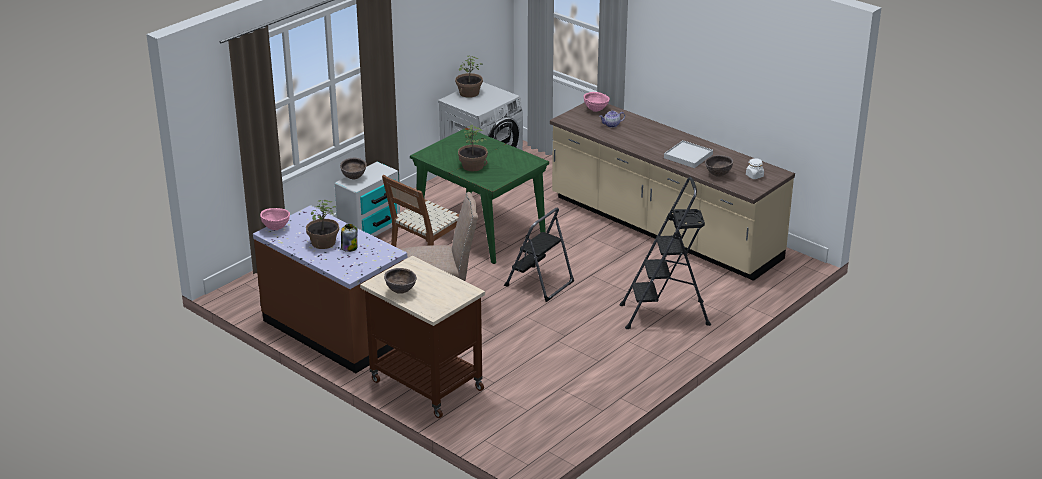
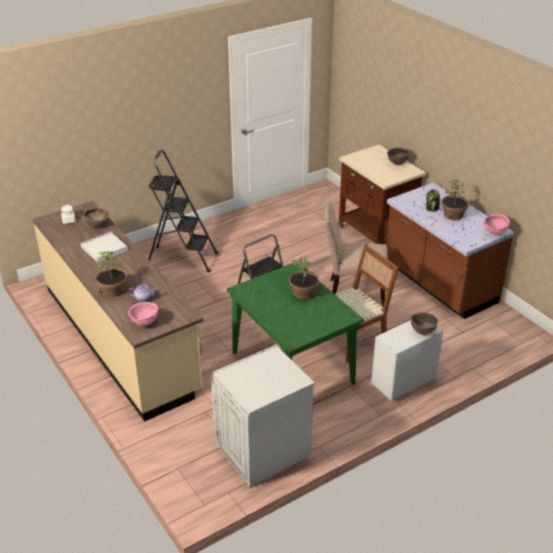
camera: 165 degrees left, 5 degrees up
(469, 93) = (272, 388): potted plant -> potted plant (113, 290)

